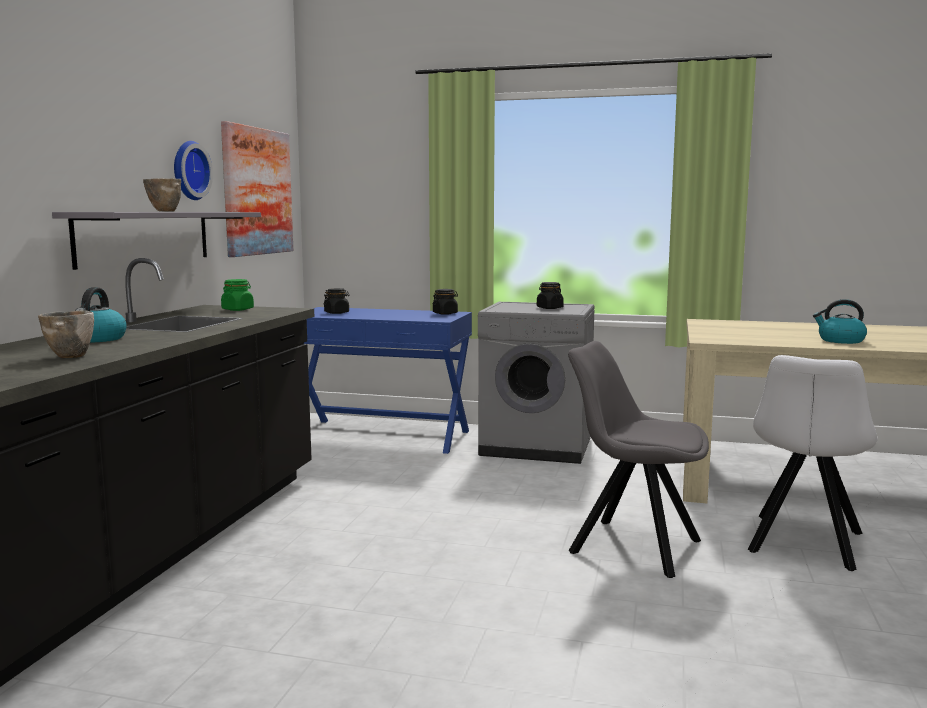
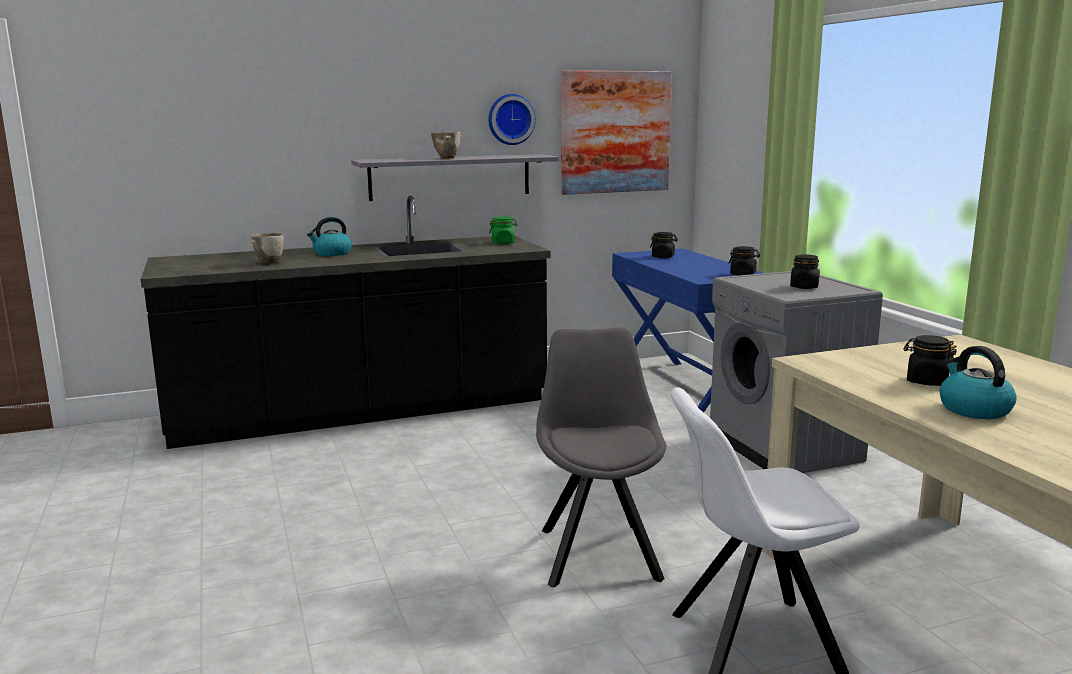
camera: 55 degrees right, 5 degrees up
(779, 336) = (927, 381): none -> black jar

